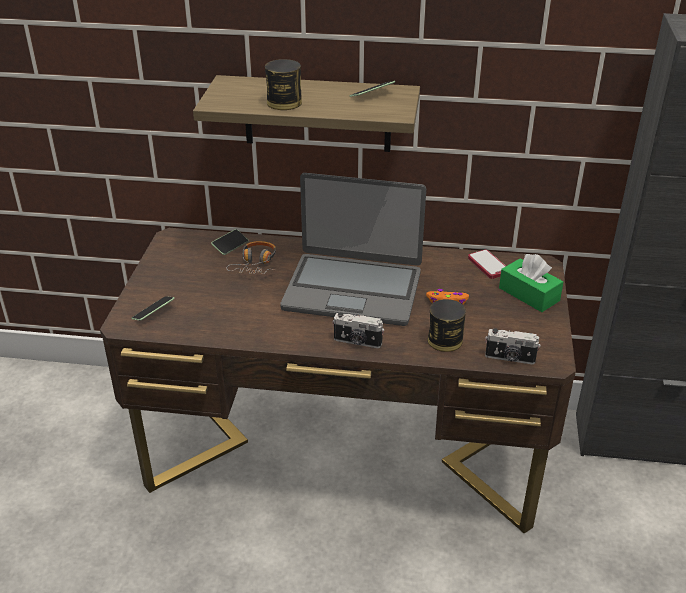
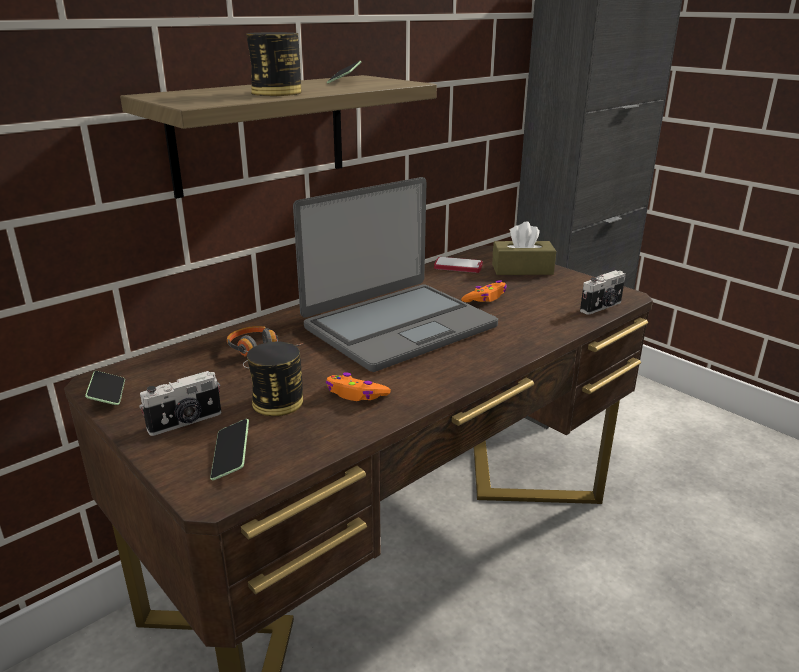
camera: 50 degrees left, 10 degrees down
(230, 247) = (199, 355): phone -> phone (108, 396)
(252, 317) = (356, 394): none -> orange game controller
(357, 342) = (489, 357): camera -> camera (186, 422)
(445, 340) = (541, 320): can -> can (278, 402)
(529, 294) = (522, 269): green tissue box -> brown tissue box

